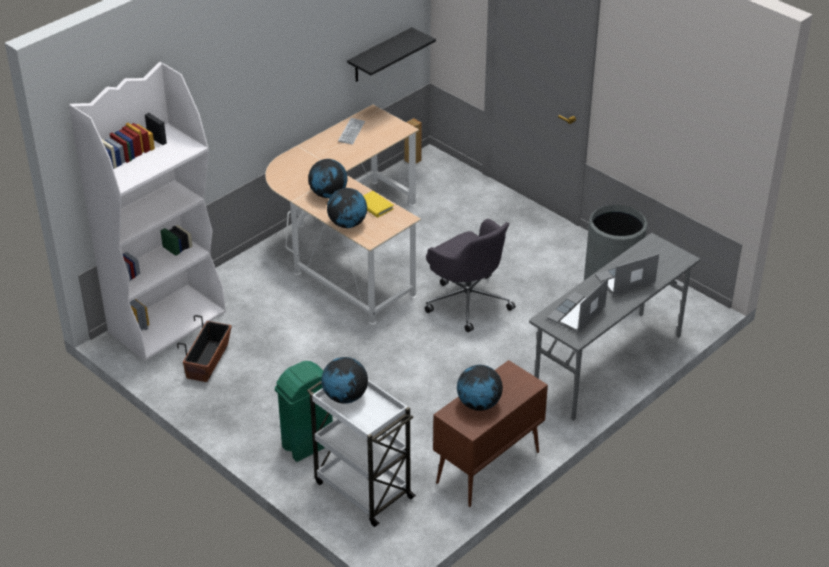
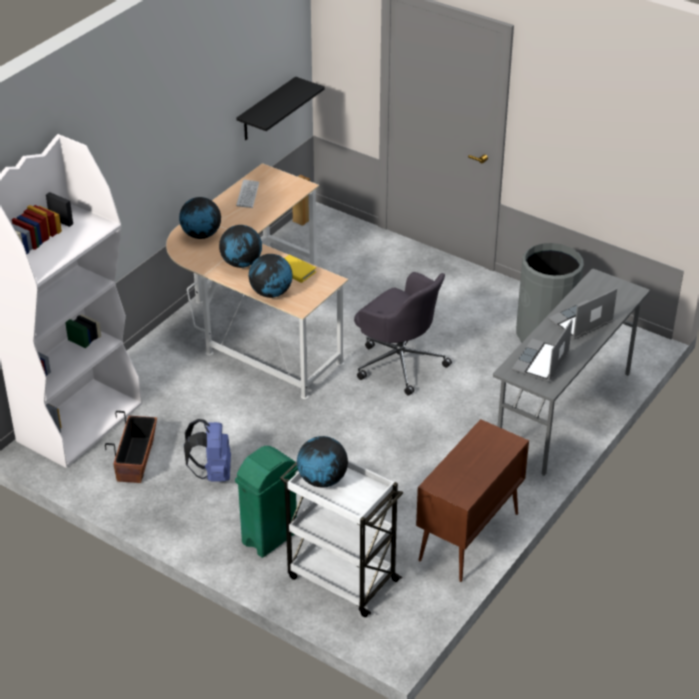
camera: 10 degrees left, 0 degrees up
(272, 381) = (212, 473): none -> blue backpack
(478, 404) = (462, 470): globe -> globe (201, 235)

